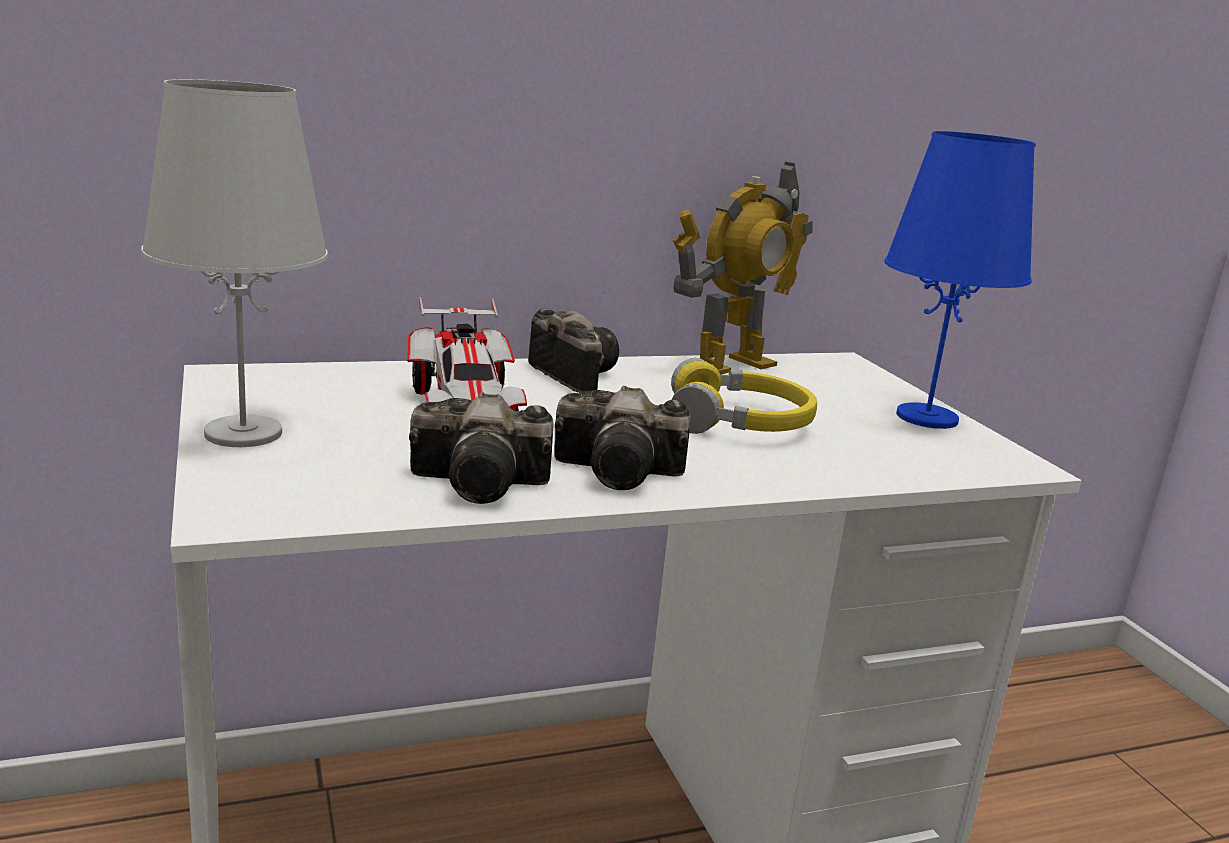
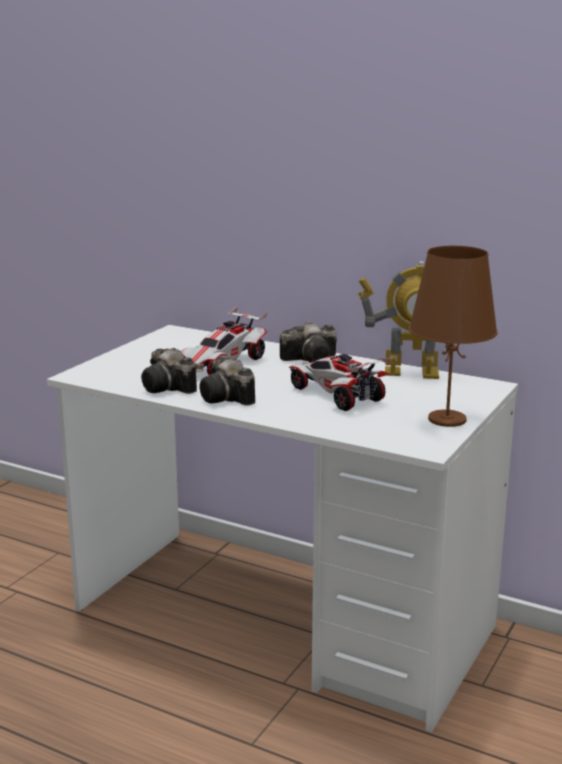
camera: 50 degrees right, 0 degrees up
(242, 433) = (132, 352): white table lamp -> none
(571, 374) = (313, 359): camera -> camera turned 60 degrees clockwise
(740, 422) = (335, 395): yellow headphones -> toy car
(928, 417) = (447, 419): blue table lamp -> brown table lamp

